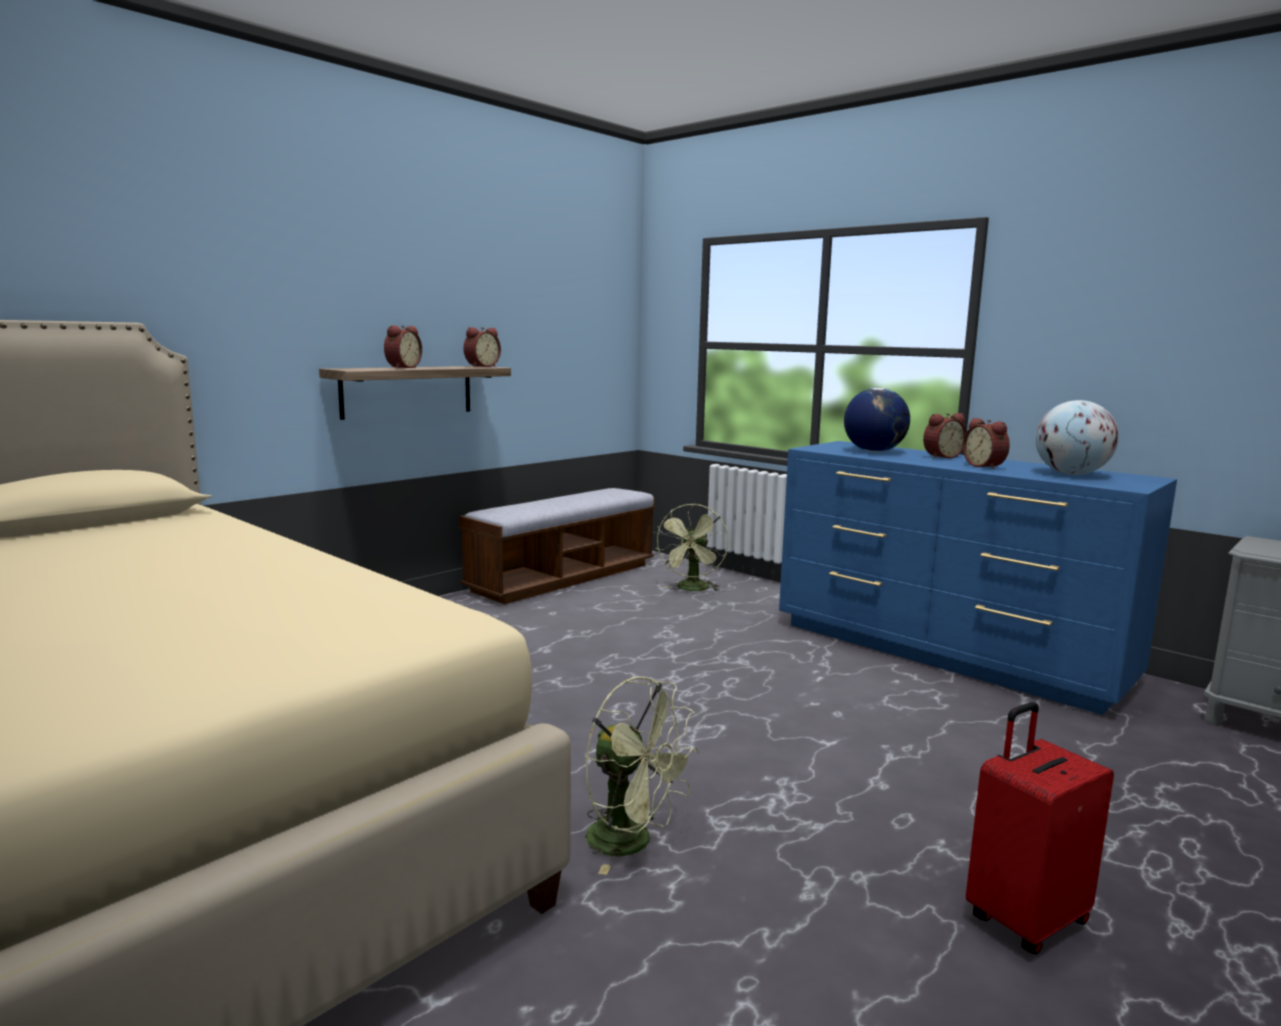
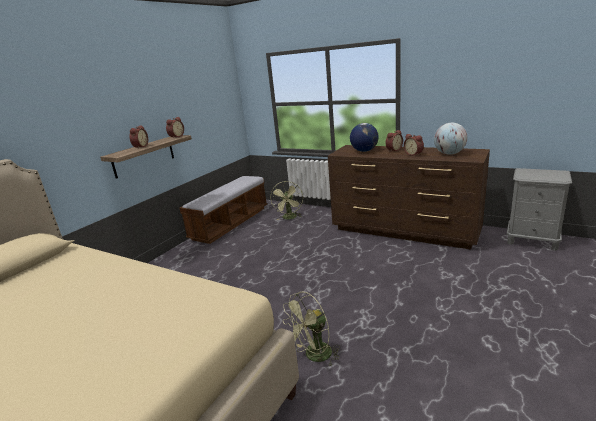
camera: 10 degrees left, 10 degrees up
(632, 842) = (314, 356): green fan -> green fan turned 120 degrees clockwise
(947, 653) = (404, 231): blue dresser -> brown dresser
(1024, 919) = (470, 352): red suitcase -> none

